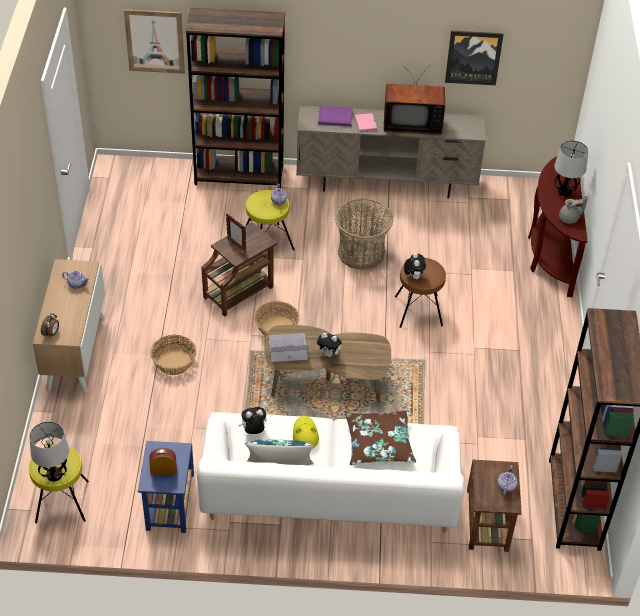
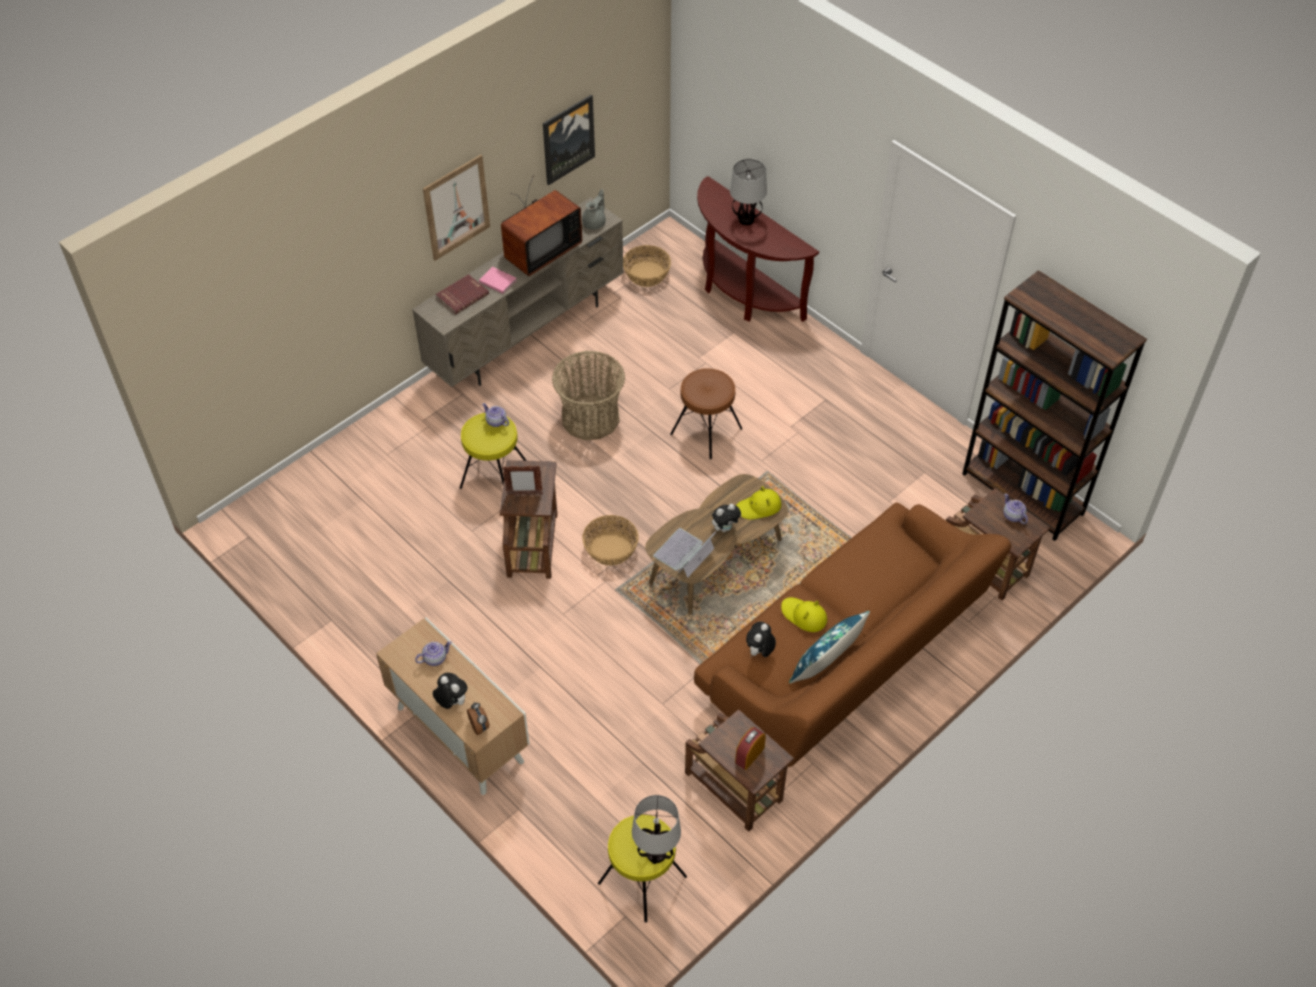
camera: 45 degrees left, 5 degrees up
(155, 41) = (237, 339): picture -> picture (456, 207)
(170, 504) = (735, 789): blue side table -> brown side table
(174, 362) = (564, 660): basket -> basket (647, 274)
(239, 175) = (379, 431): brown bookcase -> none
(329, 493) = (846, 654): white sofa -> brown sofa
(335, 117) = (461, 295): purple book -> red book
(368, 361) = (758, 507): none -> yellow hat
(379, 443) = (868, 569): brown pillow -> none
(413, 276) = (705, 397): plush toy -> plush toy (451, 702)
(569, 218) = (781, 241): grey teapot -> grey teapot (595, 223)

